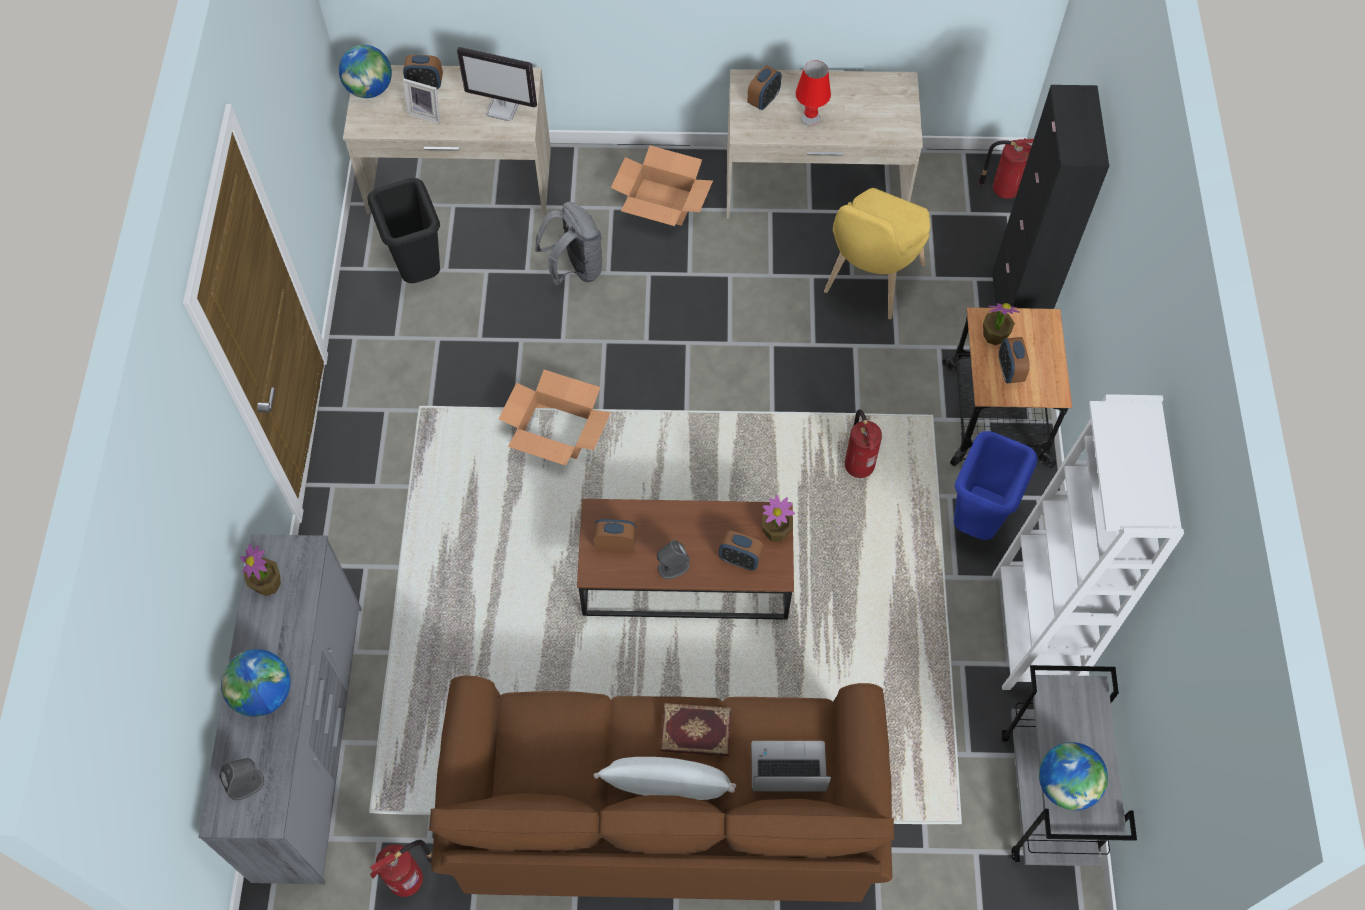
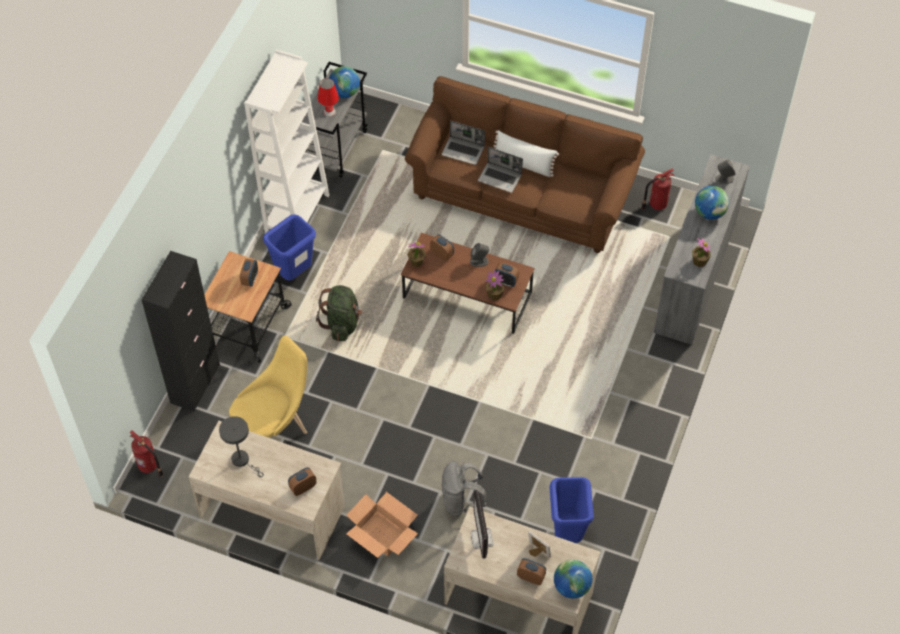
camera: 160 degrees left, 5 degrees down
(419, 273) = (567, 532): black trash can -> blue trash can
(503, 108) = (482, 539): monitor -> monitor turned 135 degrees counterclockwise
(557, 431) = (511, 397): cardboard box -> none
(696, 732) = (500, 178): book -> laptop
(810, 118) = (279, 464): red table lamp -> red table lamp (329, 112)
(858, 464) = (342, 323): fire extinguisher -> green backpack
(859, 108) = (243, 461): none -> grey table lamp
(994, 335) = (246, 300): potted plant -> potted plant (494, 295)

